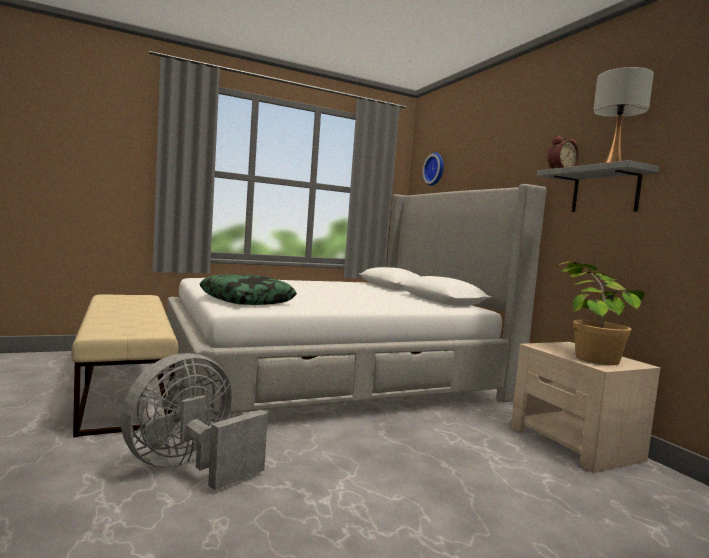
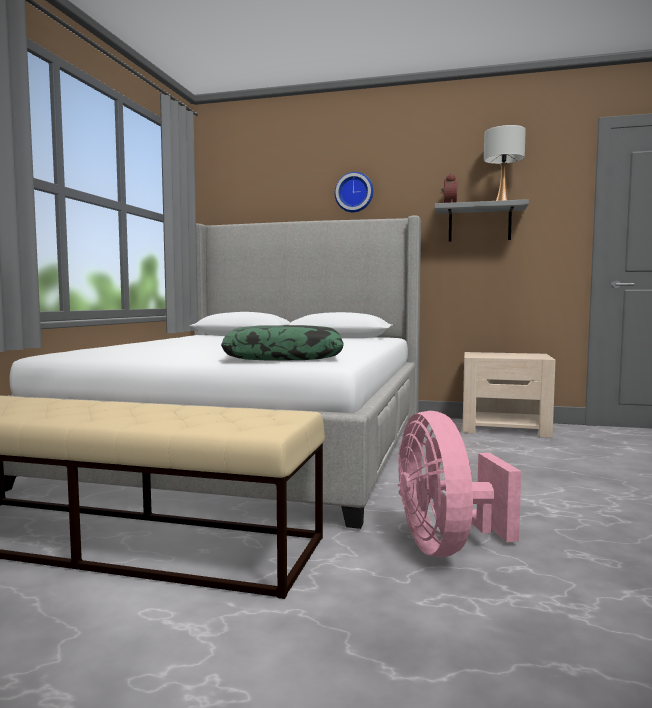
camera: 50 degrees left, 0 degrees up
(190, 467) = (446, 546): grey fan -> pink fan
(435, 169) = (248, 195): wall clock -> wall clock (354, 192)
(587, 354) = (507, 355): potted plant -> none

